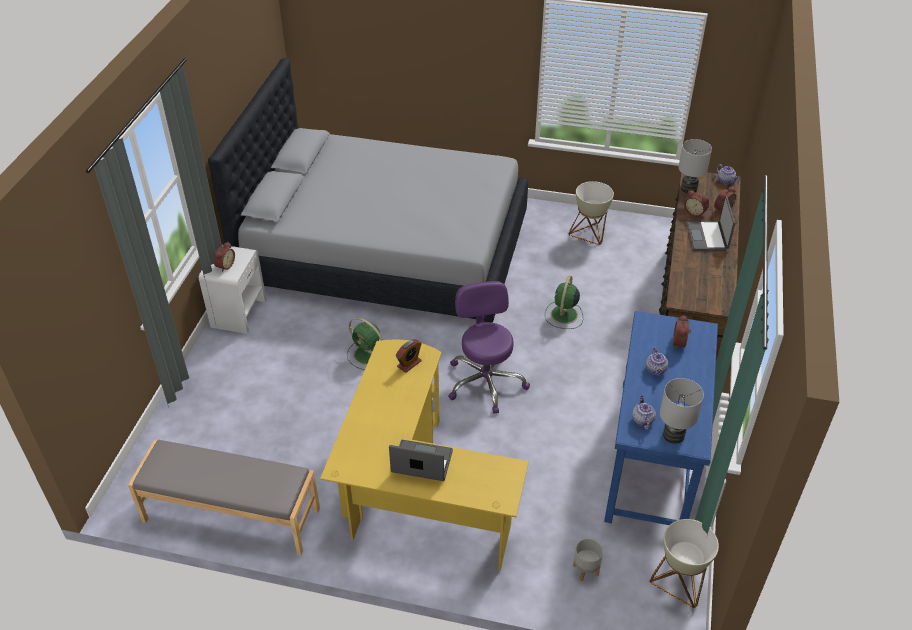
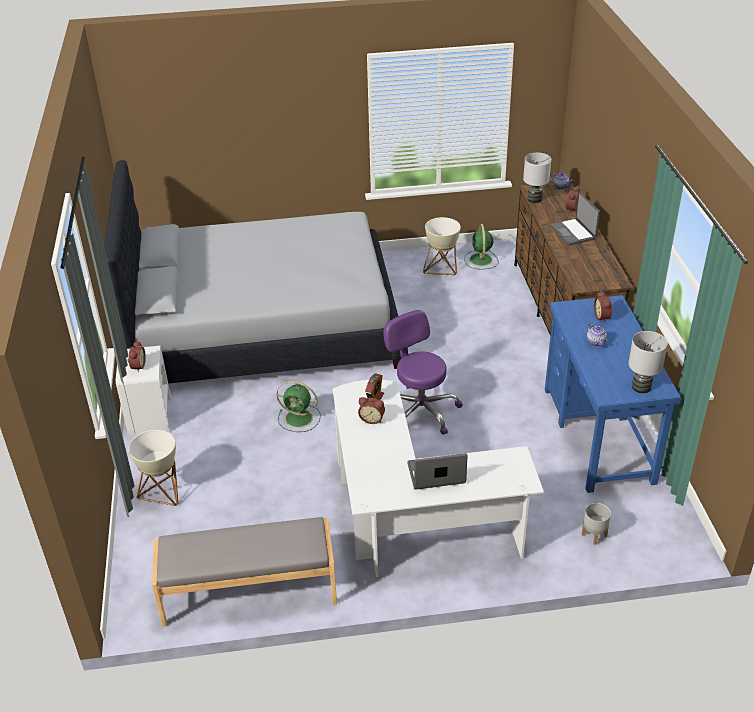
camera: 20 degrees left, 5 degrees down
(413, 494) = (410, 521): yellow desk -> white desk
(563, 315) = (457, 339): green fan -> green fan (481, 260)
(642, 420) = (609, 382): teapot -> none
(679, 583) = (674, 521): planter -> planter (162, 492)
(695, 212) = (551, 216): alarm clock -> alarm clock (372, 419)

